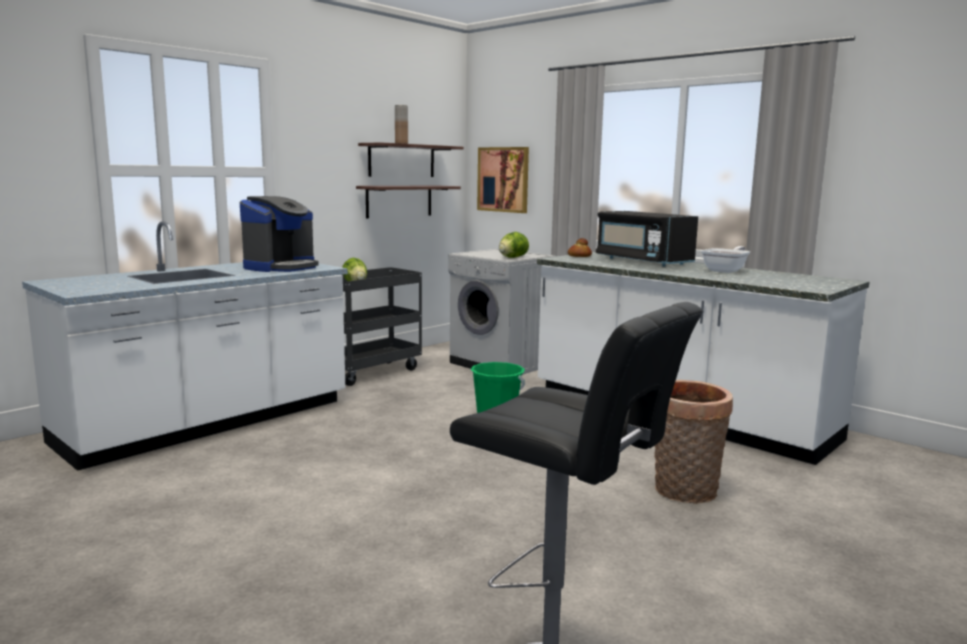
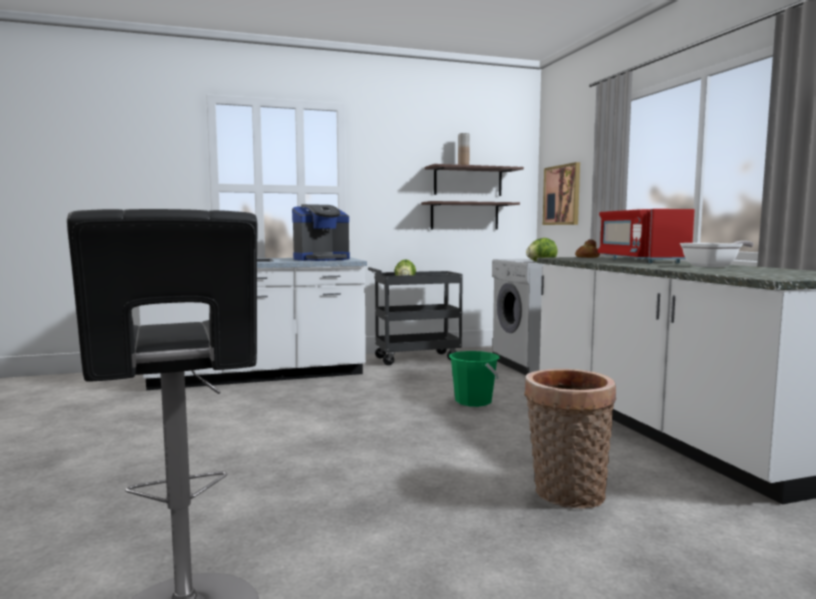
camera: 30 degrees right, 5 degrees down
(641, 261) = (640, 260): black microwave -> red microwave

